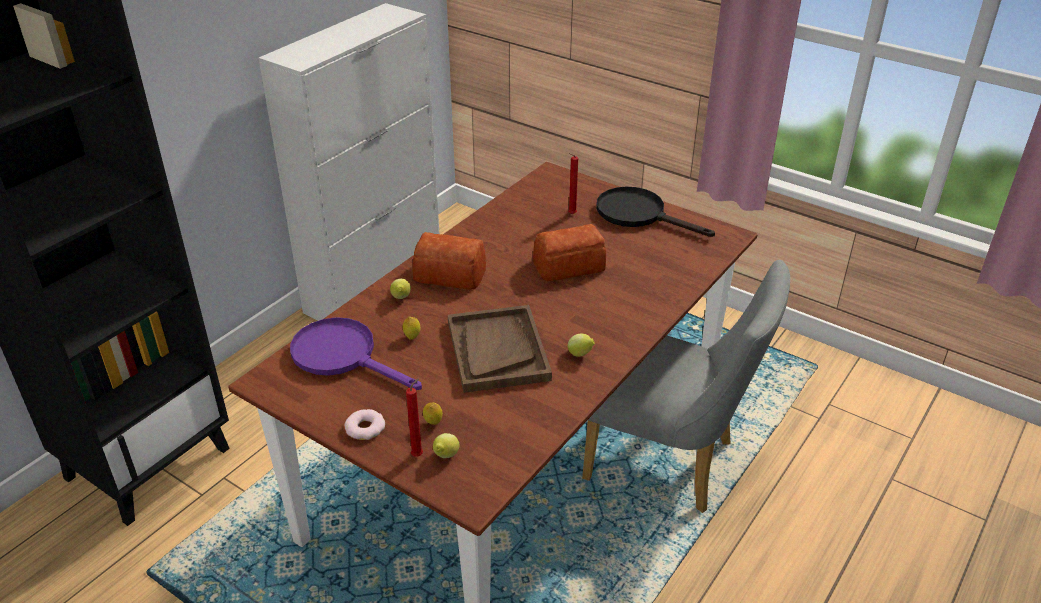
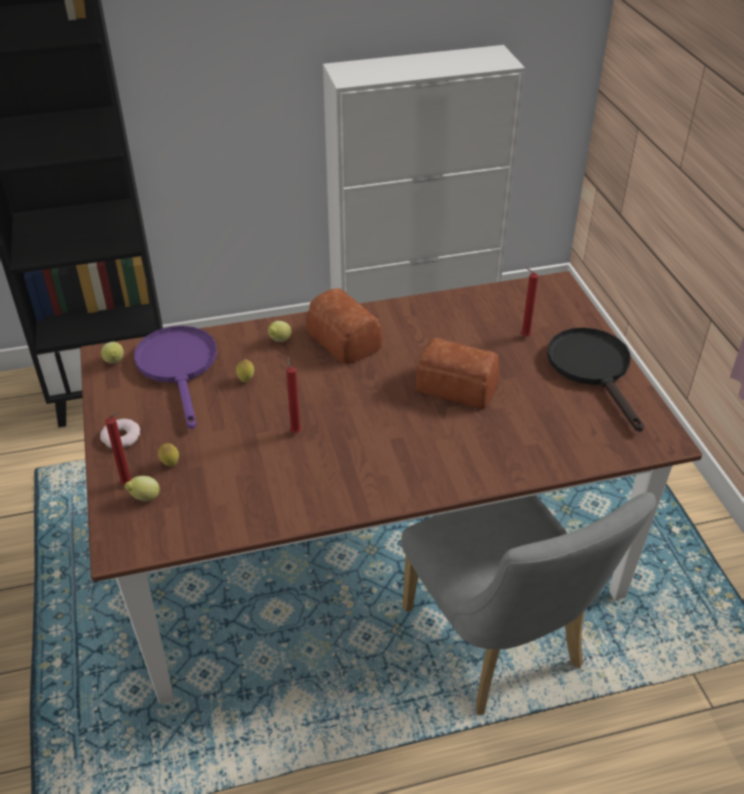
camera: 40 degrees right, 5 degrees up
(497, 350) = (295, 431): brown tray -> red candle
(580, 354) = (358, 477): lemon -> lemon (114, 362)

